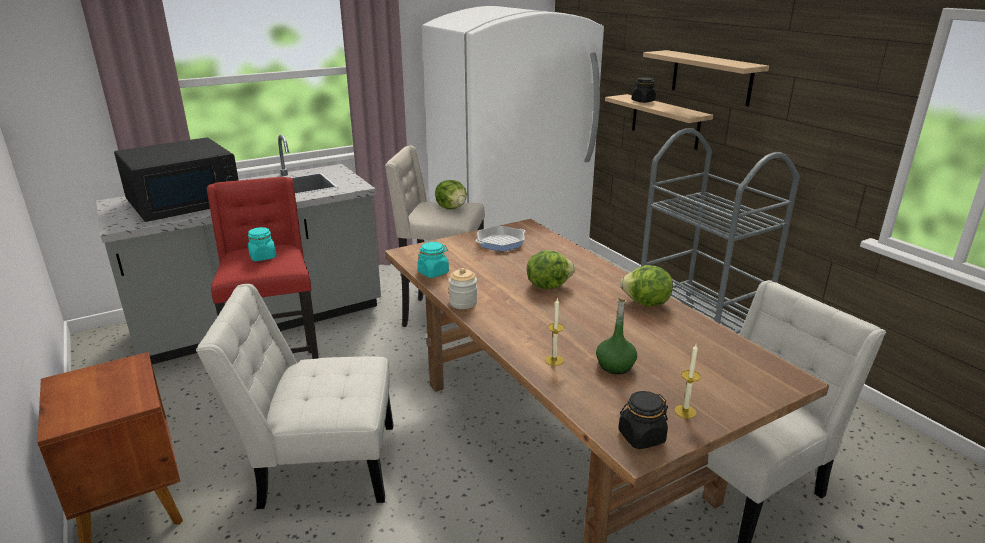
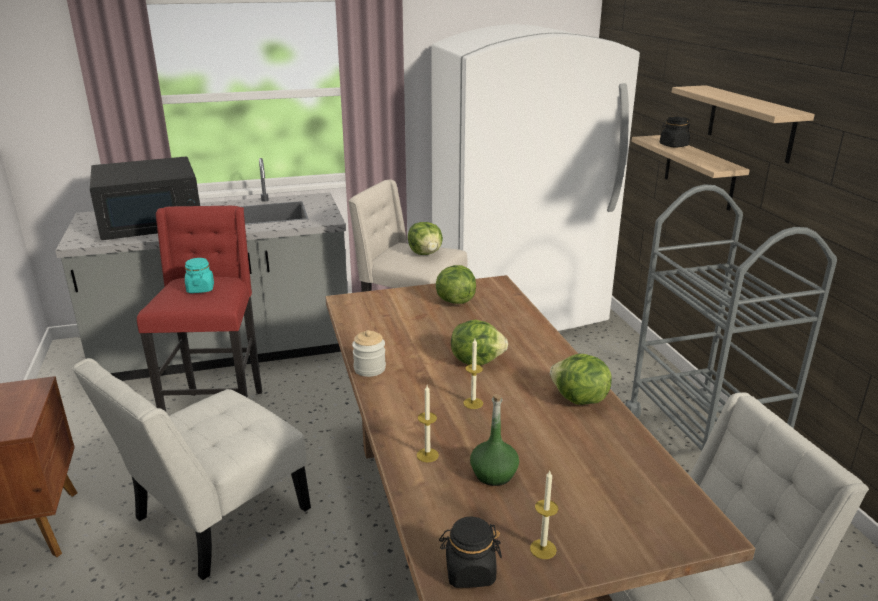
camera: 15 degrees right, 0 degrees up
(320, 464) = (214, 519): white chair -> white chair turned 60 degrees counterclockwise
(433, 272) = (360, 328): turquoise jar -> none
(500, 242) = (454, 301): frying pan -> lettuce
(565, 317) = (473, 403): none -> candle

